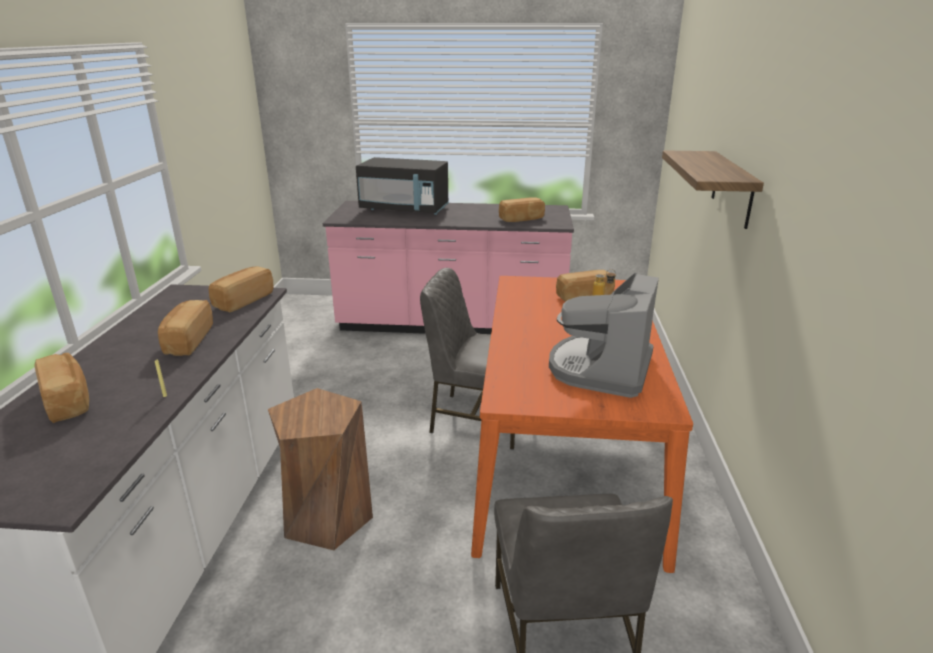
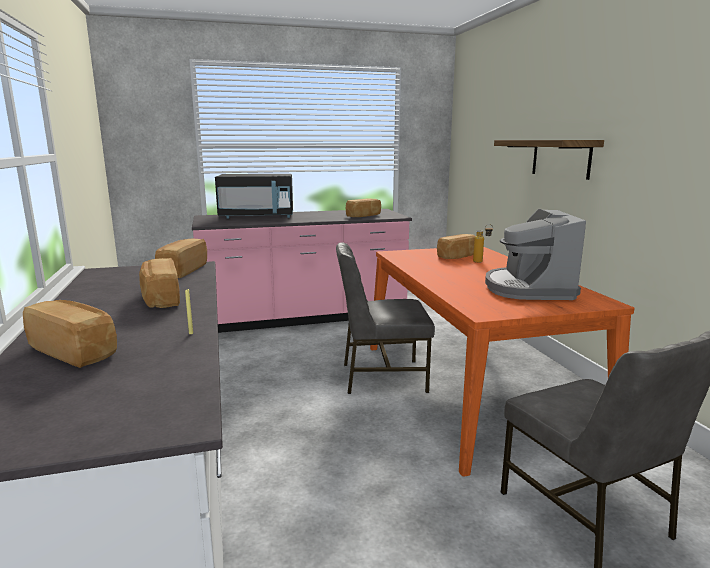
camera: 20 degrees left, 10 degrees down
(327, 518) = (305, 477): brown stool -> none

